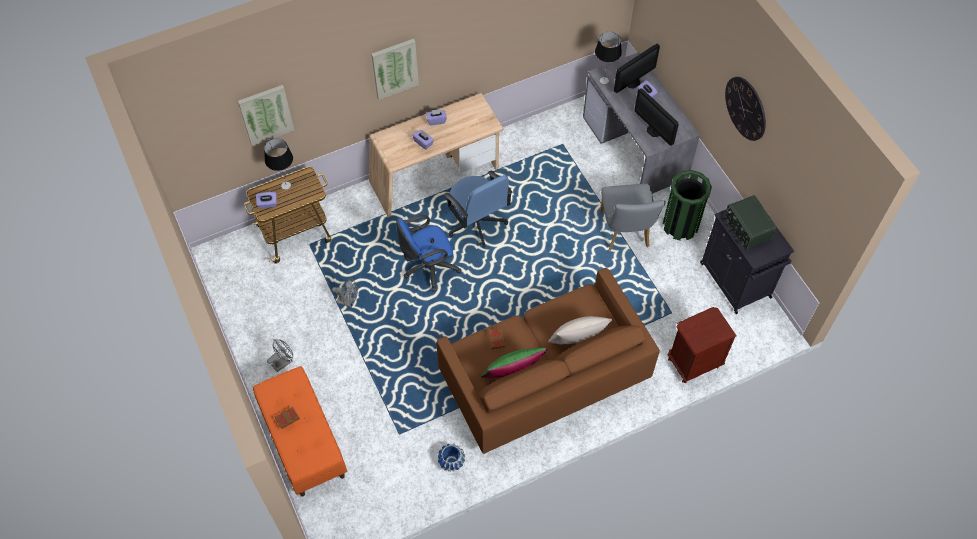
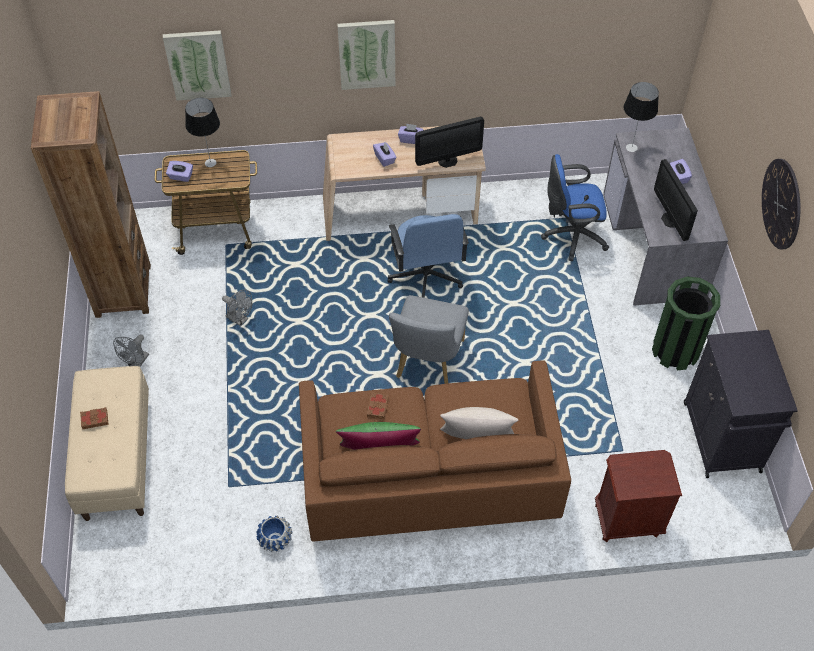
camera: 20 degrees right, 5 degrees down
(244, 307) = (123, 291): none -> brown bookcase
(283, 362) = (137, 363): grey fan -> grey fan turned 135 degrees clockwise
(303, 441) = (116, 458): orange bench -> beige bench
(428, 268) = (347, 310): blue office chair -> blue office chair (571, 236)
(625, 233) = (602, 339): grey chair -> grey chair (427, 363)
(632, 82) = (666, 159): monitor -> monitor (447, 160)
(746, 229) = (742, 365): radio -> none

